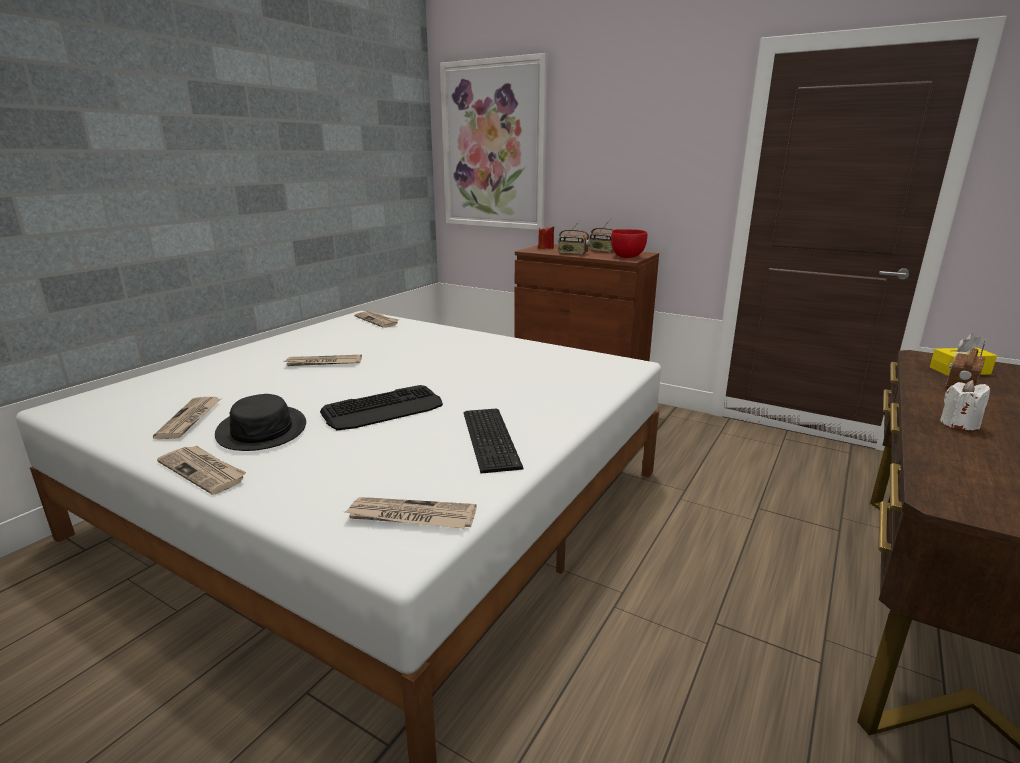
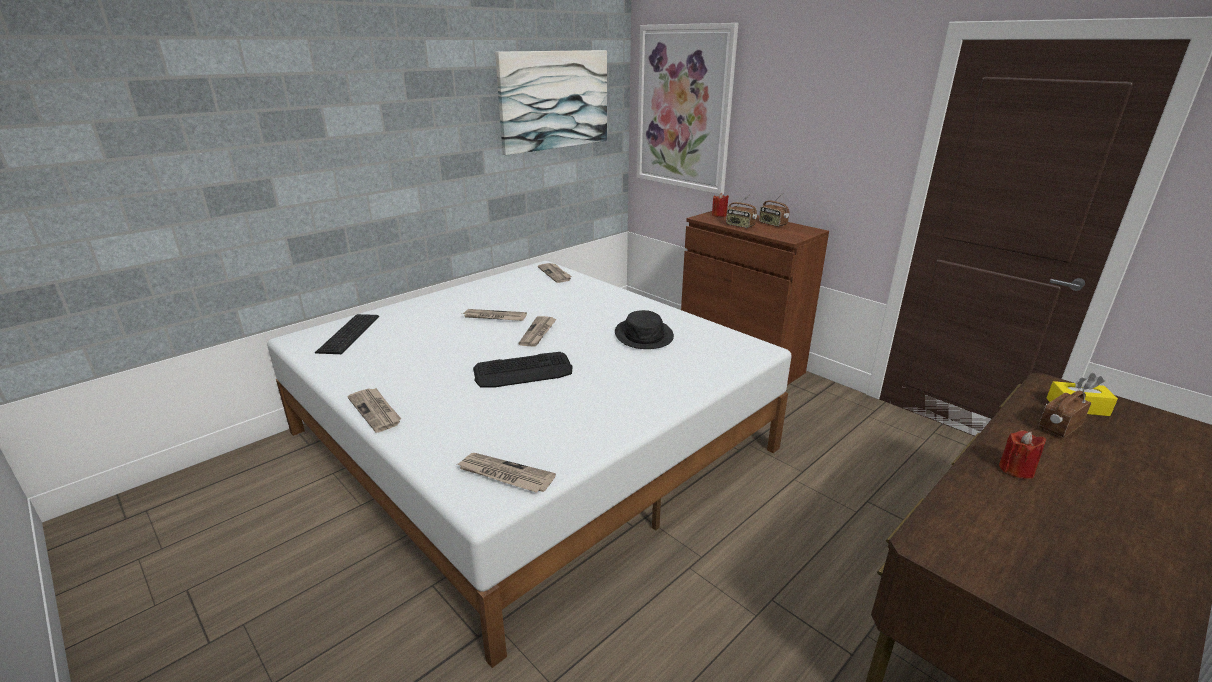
camera: 15 degrees right, 5 degrees up
(190, 419) = (379, 362): newspaper -> newspaper (538, 333)
(262, 430) = (427, 379): black hat -> black hat (644, 335)
(358, 134) = (554, 100): none -> picture
(492, 438) = (598, 412): keyboard -> keyboard (351, 333)
(627, 256) = (791, 234): red bowl -> none
(958, 424) = (1016, 469): white candle -> red candle

